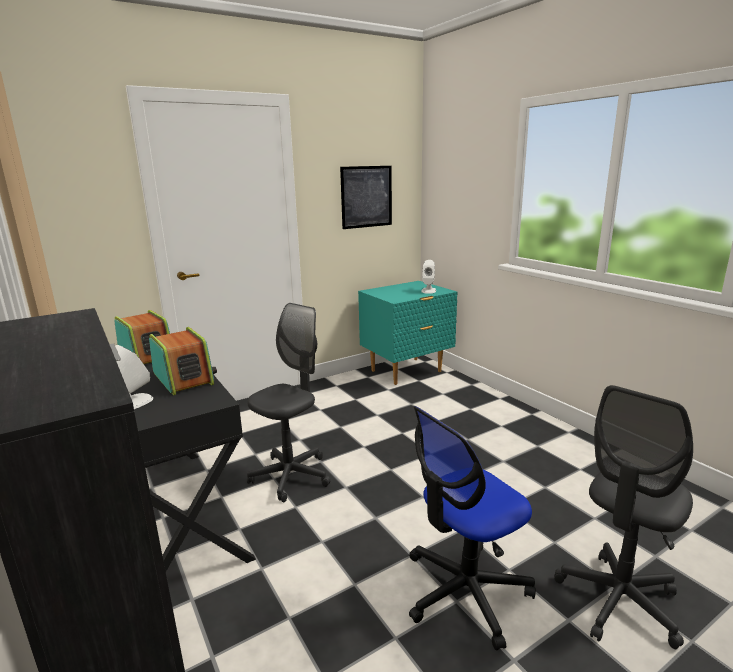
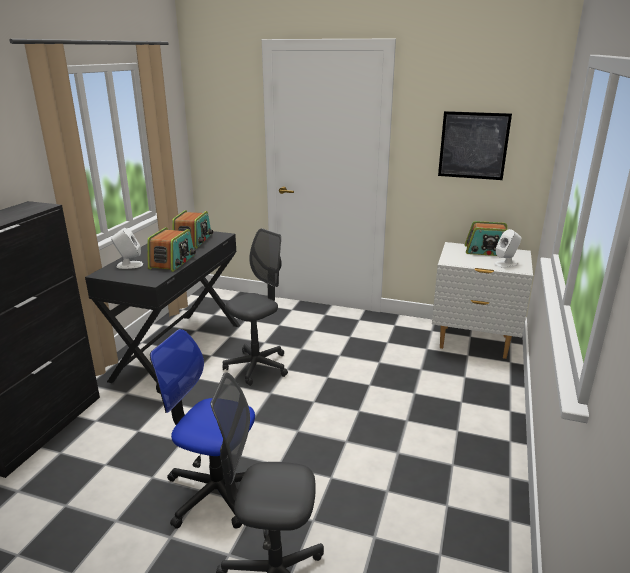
camera: 50 degrees right, 5 degrees up
(291, 476) = (257, 367): grey office chair -> grey office chair turned 45 degrees counterclockwise
(398, 288) = (487, 251): none -> radio
(406, 371) = (473, 342): turquoise nightstand -> white nightstand

